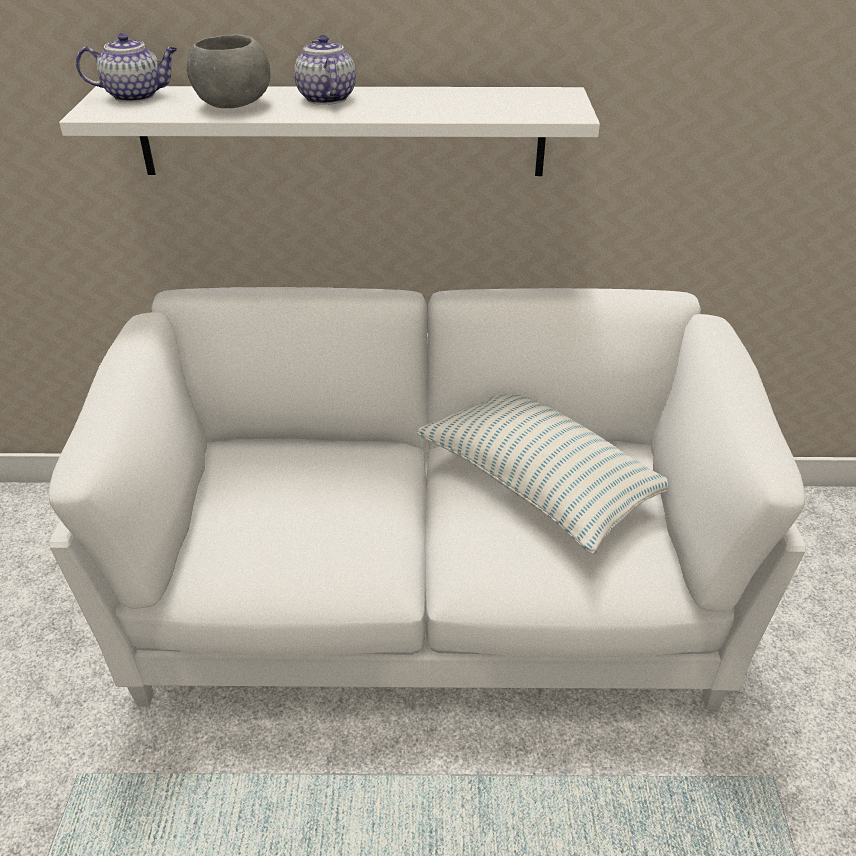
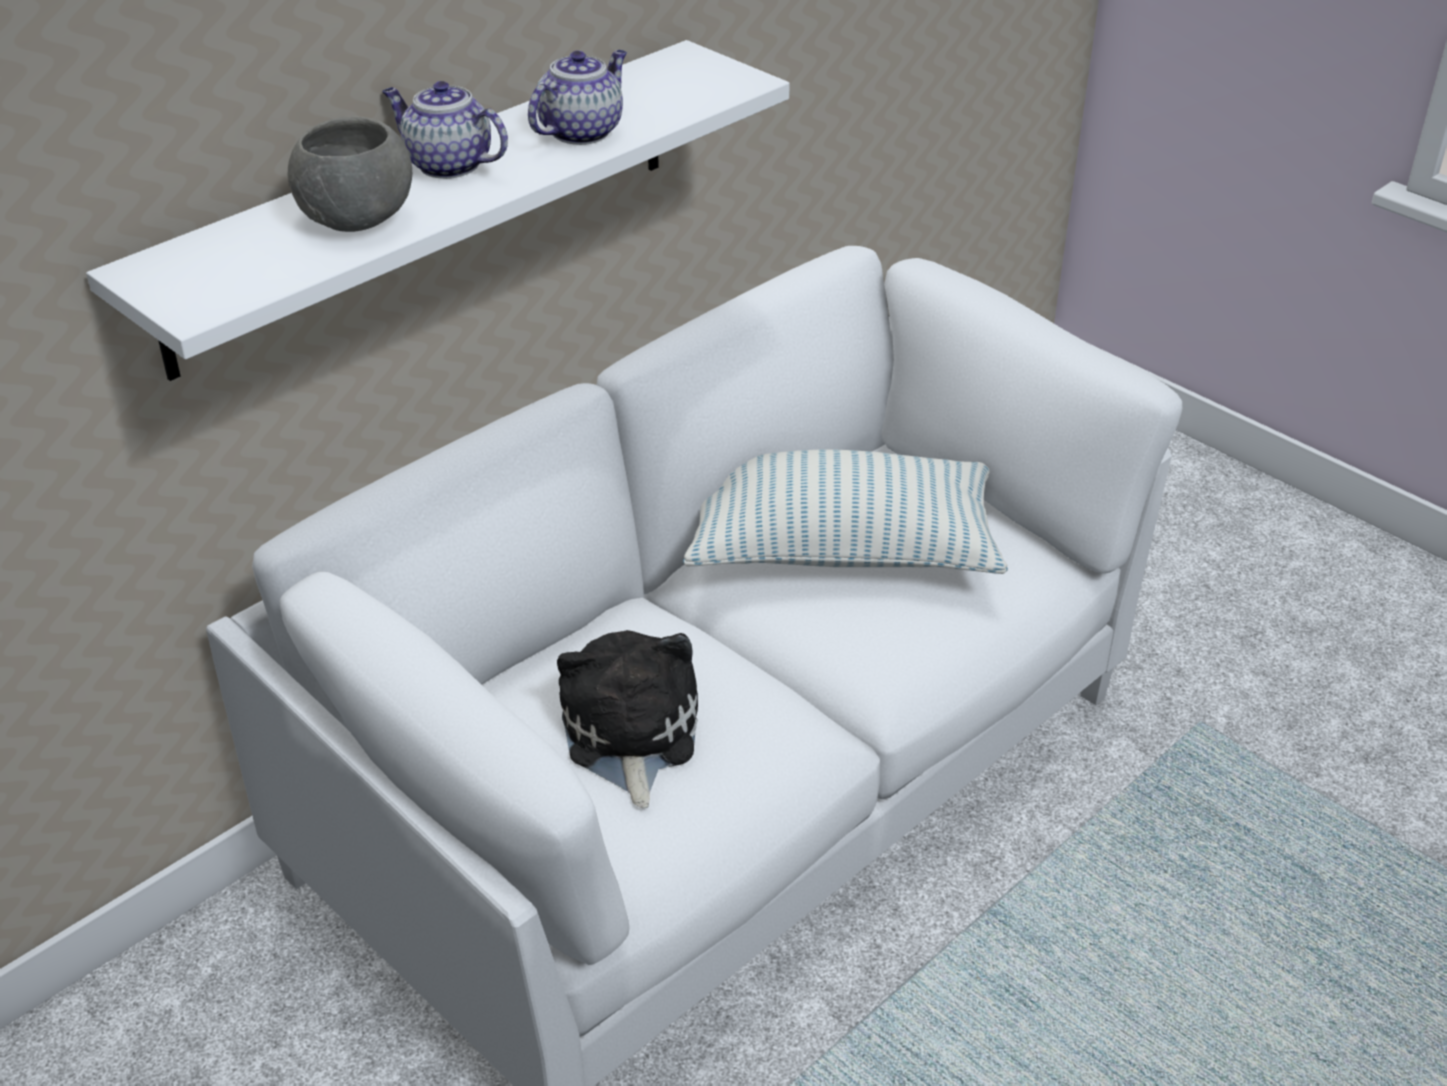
camera: 45 degrees left, 0 degrees up
(136, 96) = (192, 261): teapot -> teapot (581, 131)
(290, 506) = (629, 736): none -> plush toy

